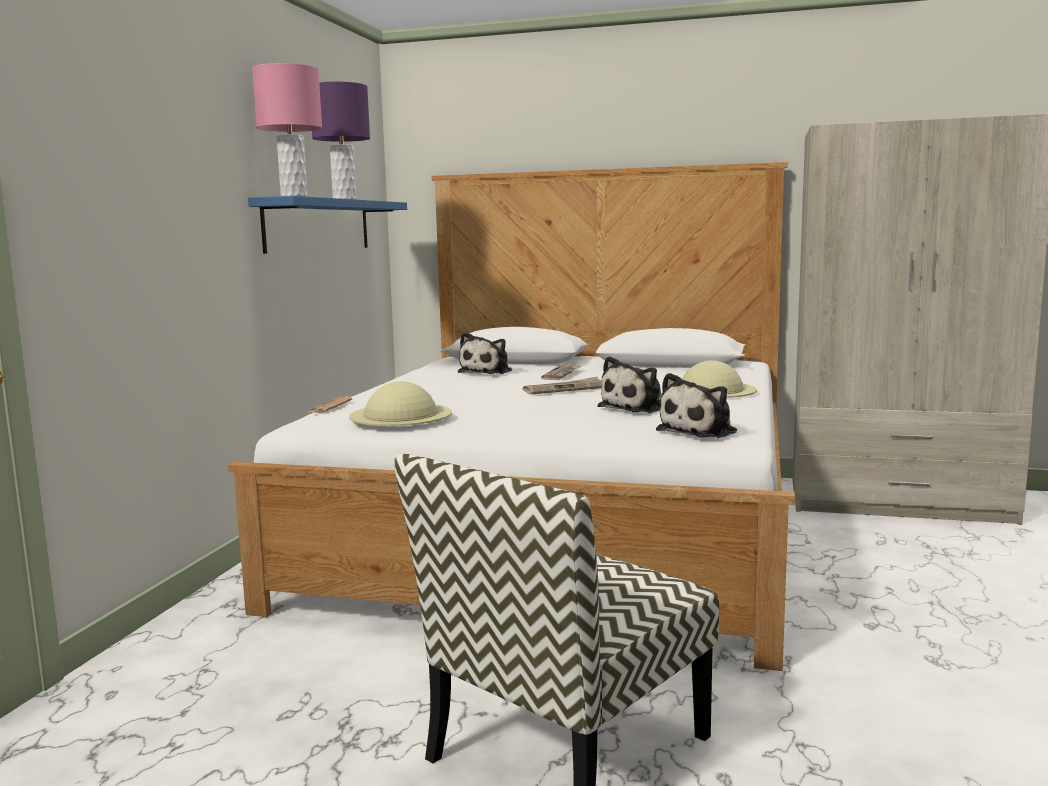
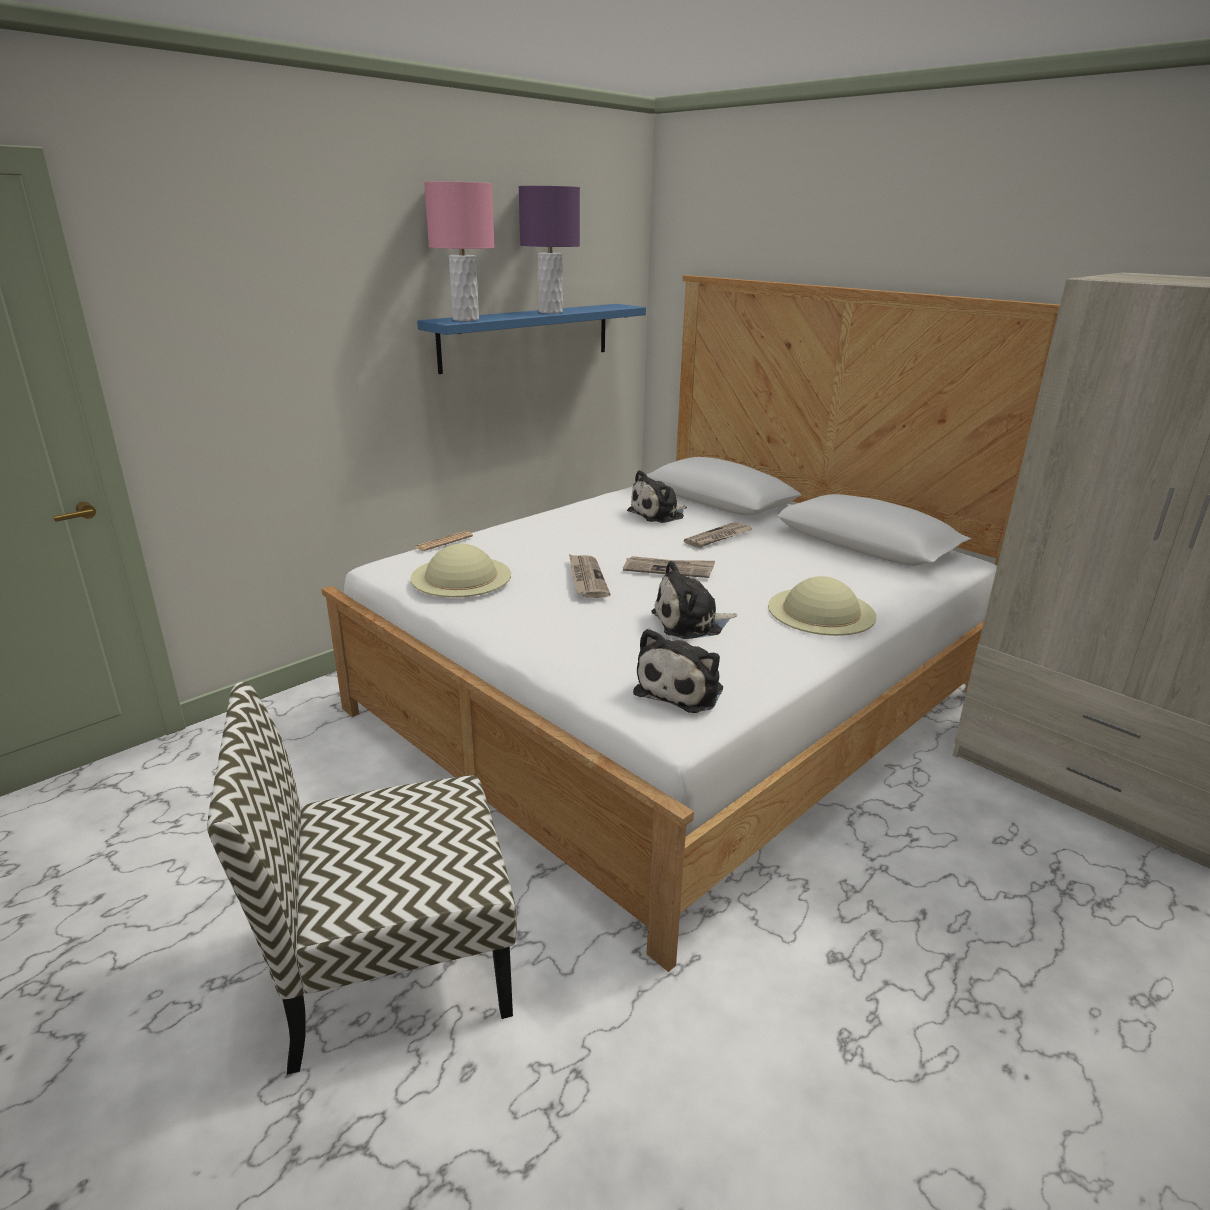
camera: 30 degrees right, 15 degrees up
(511, 401) = (586, 578): none -> newspaper
(700, 431) = (682, 689): plush toy -> plush toy turned 45 degrees counterclockwise

